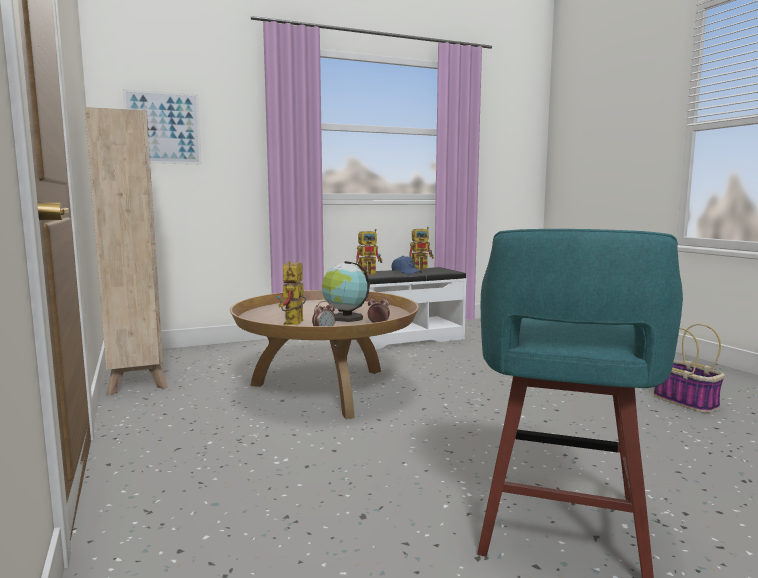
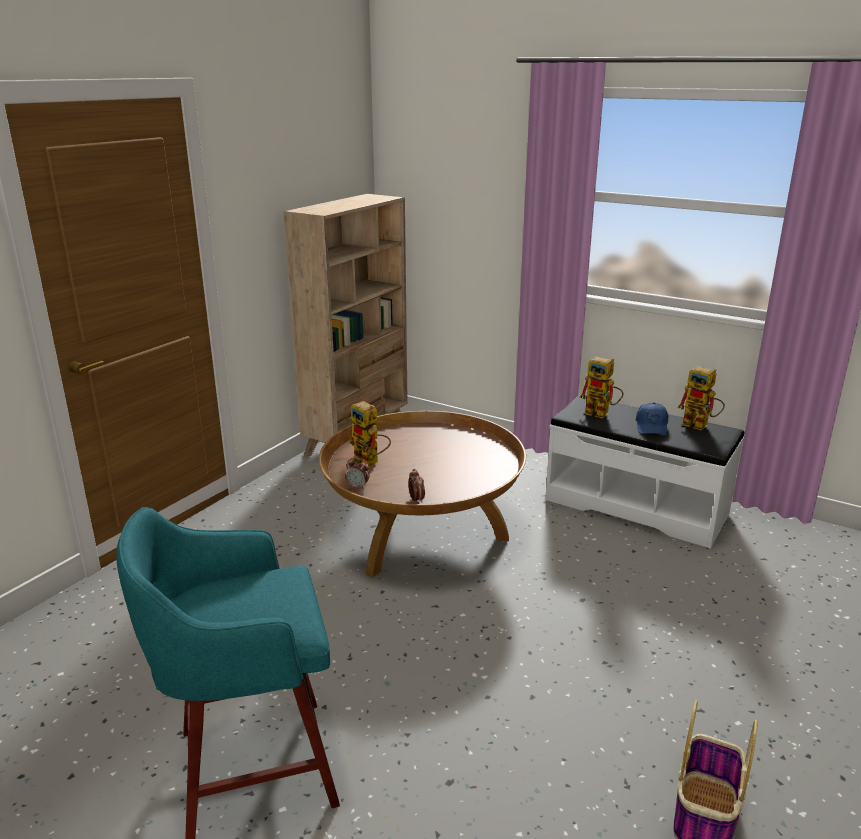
camera: 55 degrees right, 15 degrees up
(163, 128) = (433, 193): picture -> none
(294, 324) = (370, 463): toy robot -> toy robot turned 105 degrees counterclockwise
(345, 318) = (421, 475): globe -> none

